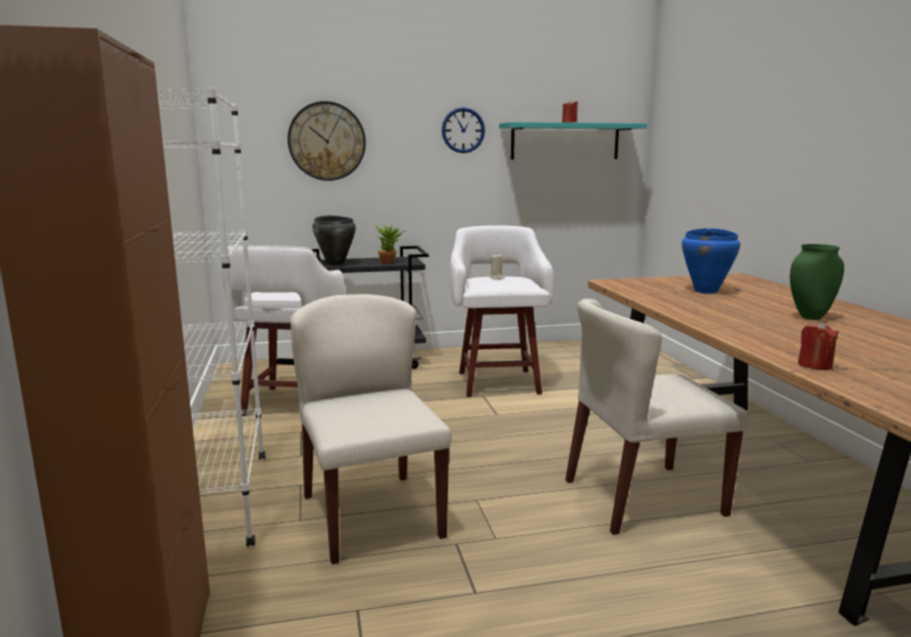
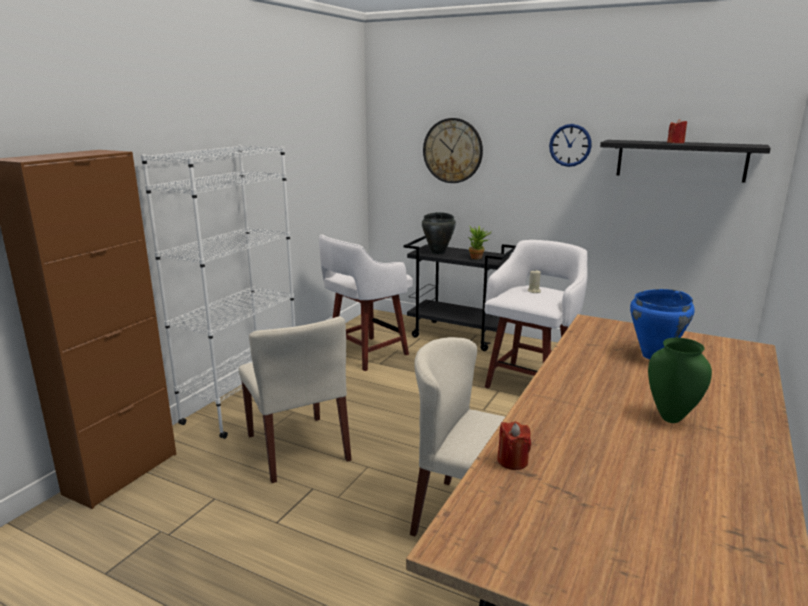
camera: 40 degrees right, 5 degrees up
(370, 515) = (298, 448): beige chair -> beige chair turned 135 degrees clockwise
(565, 141) = (680, 160): turquoise shelf -> black shelf

